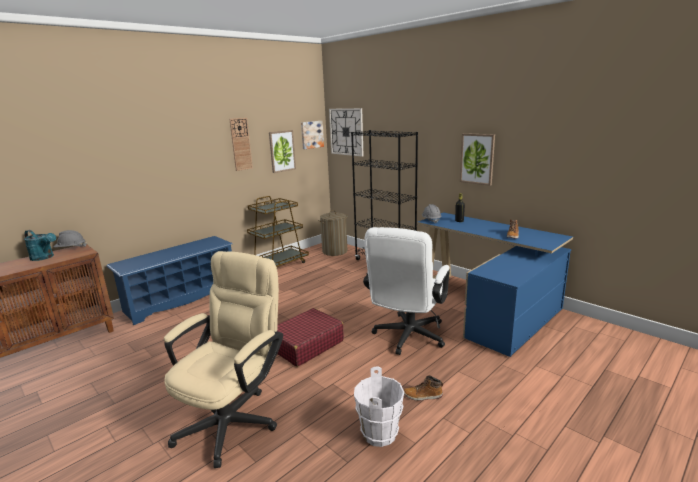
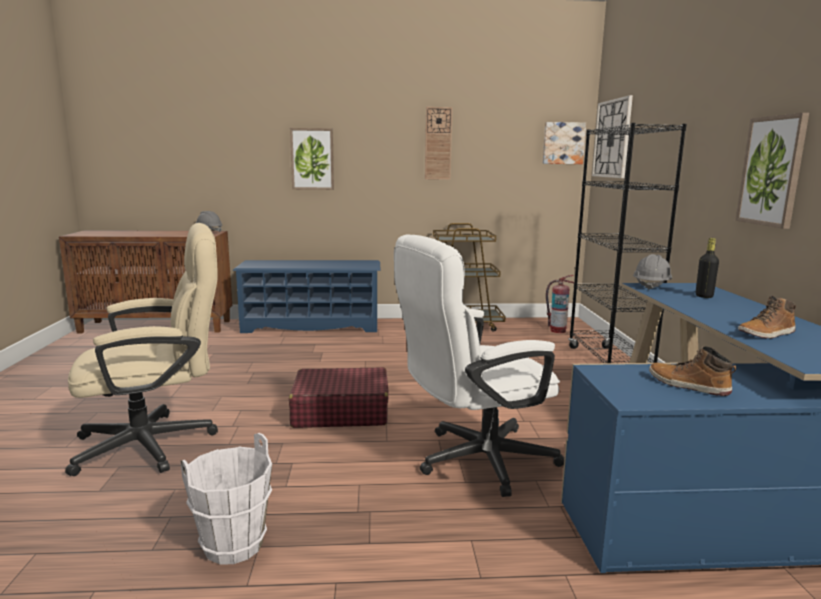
camera: 40 degrees right, 5 degrees down
(44, 257) = (177, 232): turquoise watering can -> none
(282, 151) = (504, 162): picture -> picture (312, 159)
(335, 251) = (557, 330): laundry basket -> fire extinguisher
(423, 396) = (362, 539): boot -> boot (687, 385)

